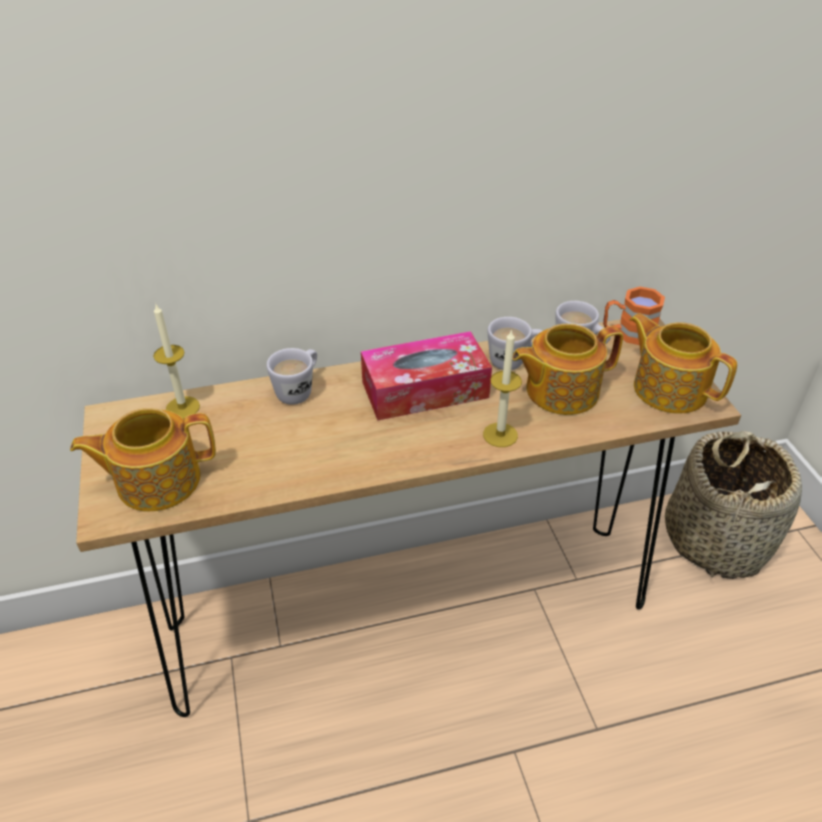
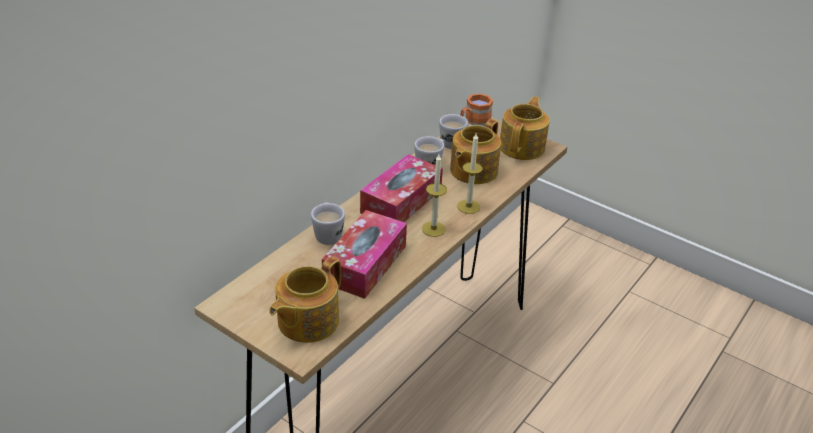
camera: 40 degrees left, 5 degrees down
(182, 407) = (266, 277): candle -> candle (433, 229)
(294, 446) = (365, 264): none -> tissue box
(669, 388) = (523, 147): teapot -> teapot turned 105 degrees clockwise
(716, 539) = (527, 251): basket -> none

